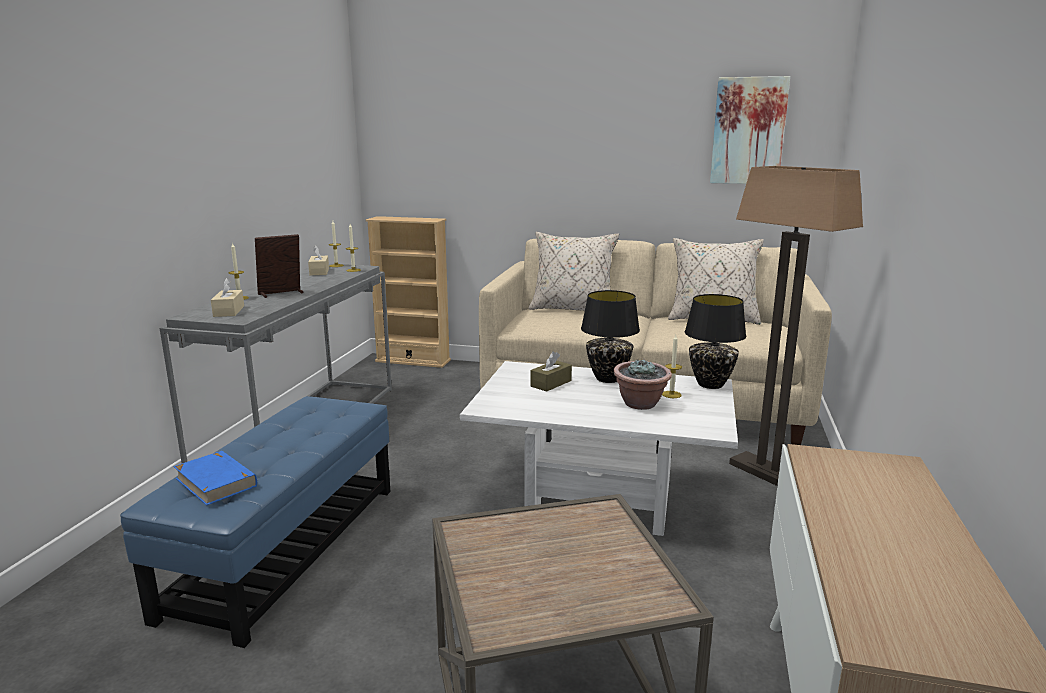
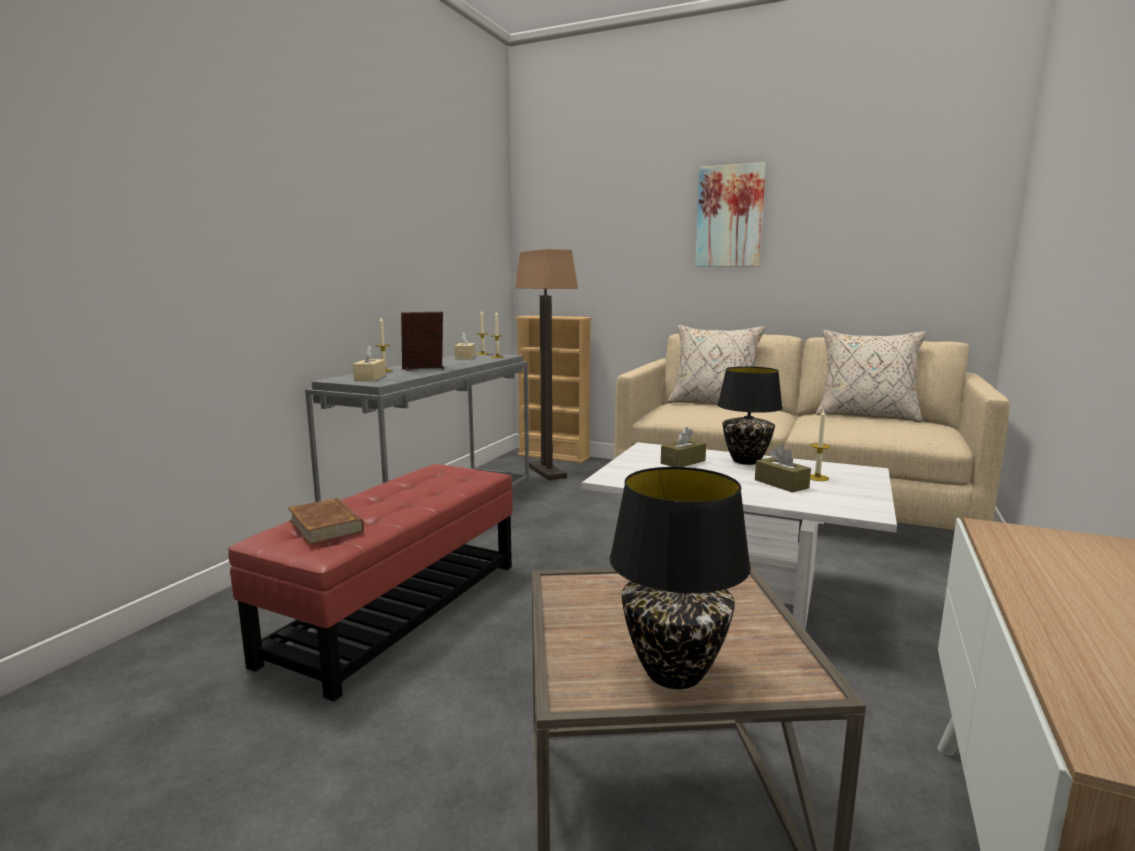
camera: 10 degrees right, 5 degrees down
(216, 482) = (326, 526): blue book -> brown book
(285, 548) = (397, 609): blue ottoman -> red ottoman
(640, 404) = (781, 484): potted plant -> brown tissue box
(711, 385) = (864, 472): black table lamp -> black table lamp (674, 674)
(748, 131) = (909, 221): picture -> picture (730, 216)
(768, 473) = (931, 581): floor lamp -> floor lamp (547, 472)

